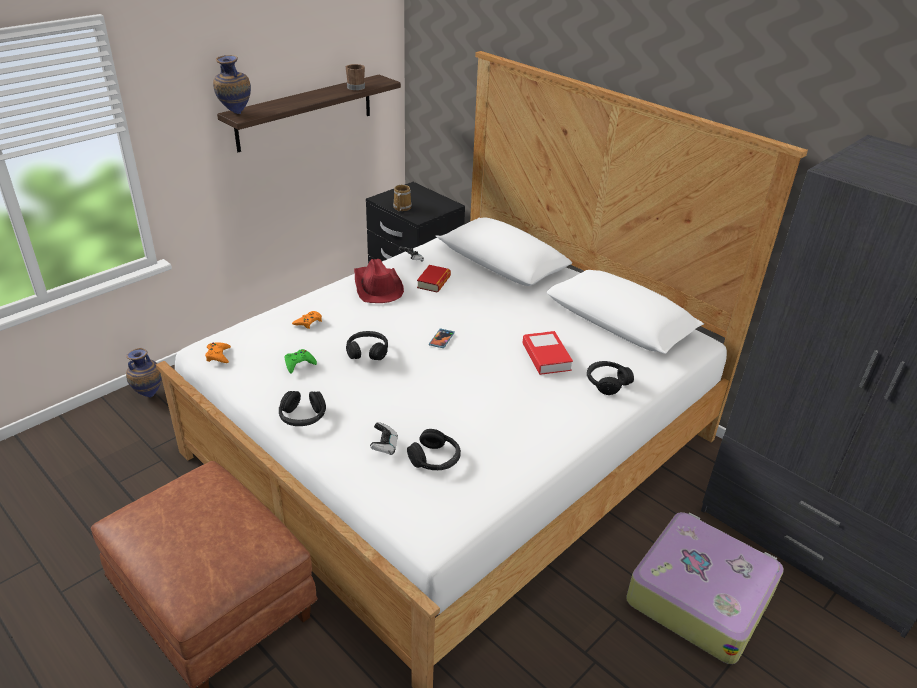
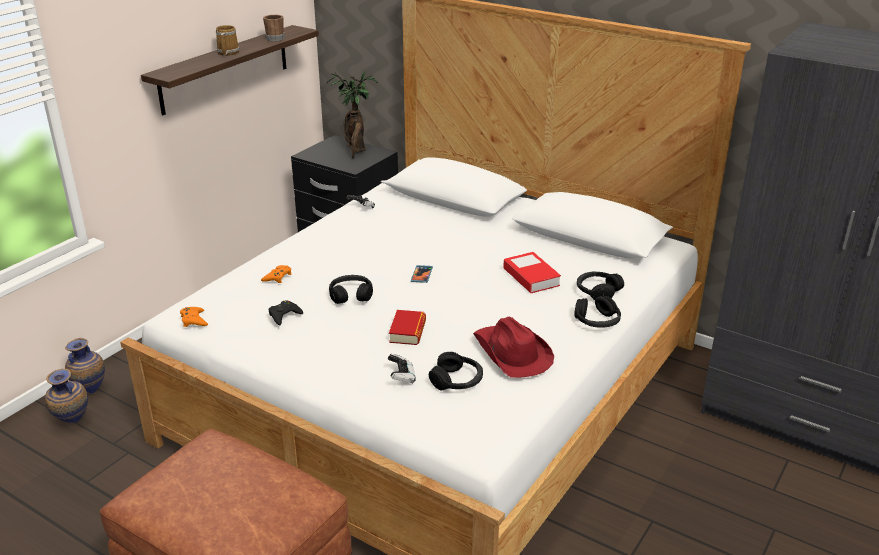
camera: 10 degrees left, 5 degrees down
(235, 114) = (161, 73): vase -> vase (72, 423)
(299, 363) = (284, 315): green game controller -> black game controller
(302, 416) = (307, 363): black headphones -> black headphones (597, 321)
(377, 286) = (336, 236): red hat -> red hat (511, 353)
(401, 207) = (332, 160): mug -> mug (227, 53)
(427, 199) = (356, 150): none -> potted plant
(433, 282) = (392, 225): book -> book (407, 332)
(699, 595) = (722, 487): suitcase -> none

